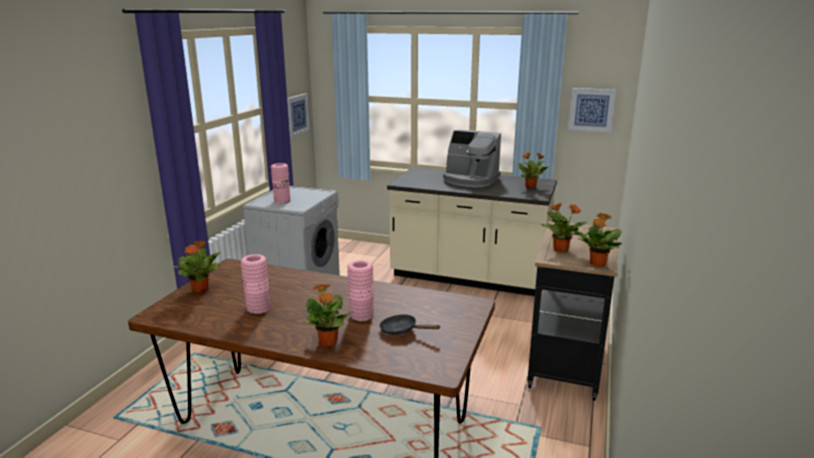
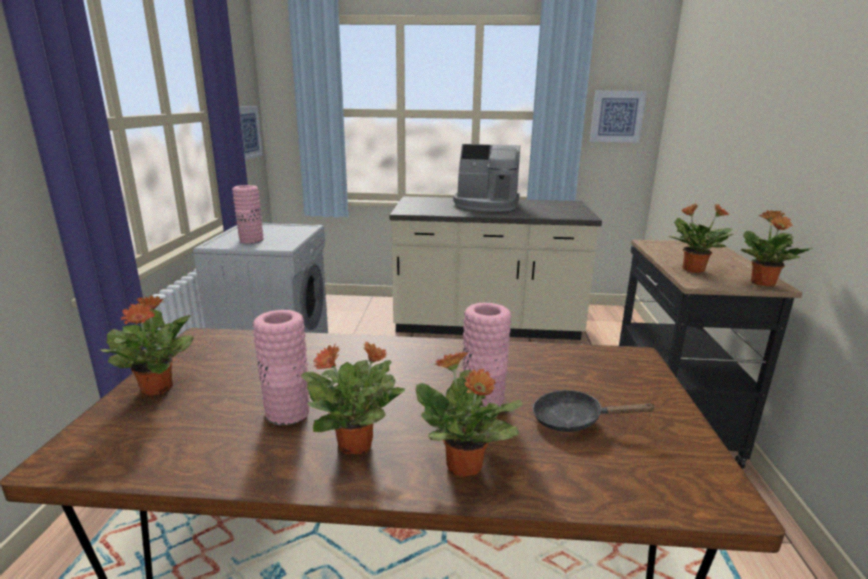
camera: 15 degrees left, 0 degrees up
(531, 187) = (564, 208): potted plant -> potted plant (357, 444)

